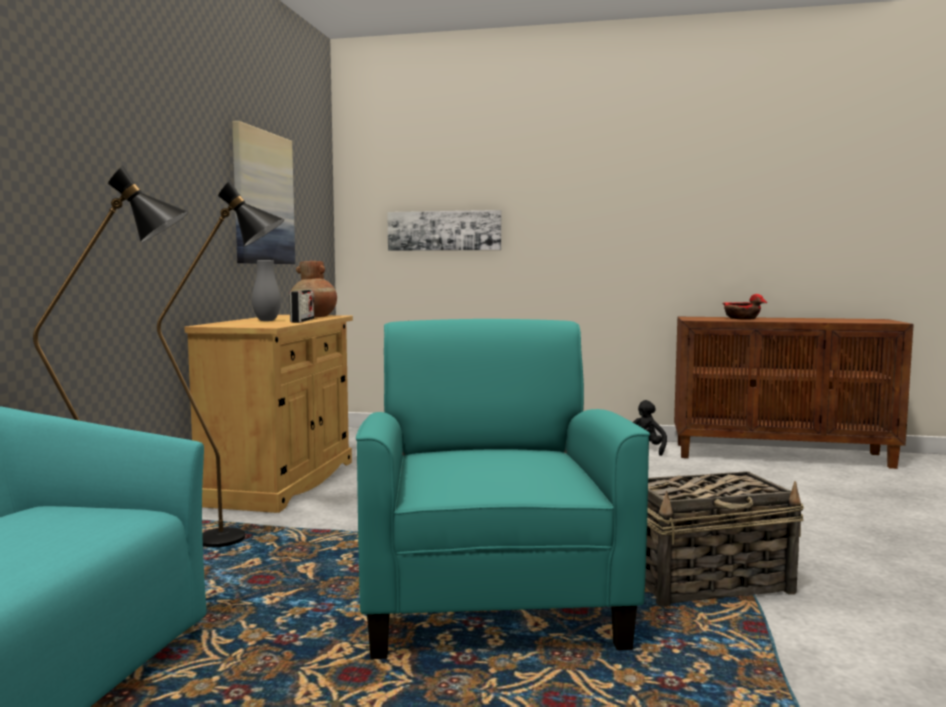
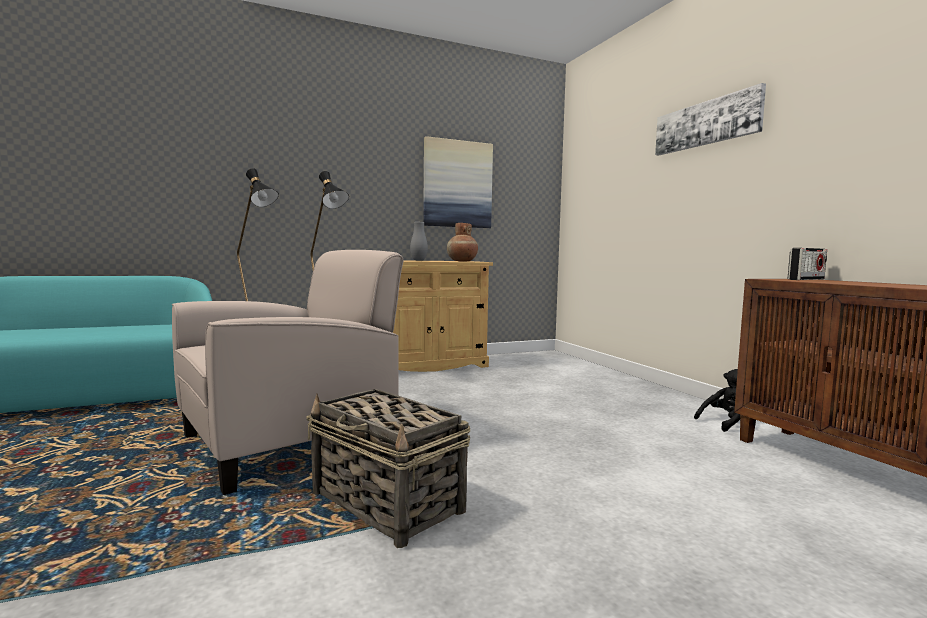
camera: 55 degrees right, 0 degrees up
(302, 320) = (431, 261): radio -> radio (806, 279)
(444, 231) = (615, 199): picture -> picture (706, 123)
(491, 599) = (288, 442): turquoise armchair -> beige armchair
(741, 318) = (853, 282): red bowl -> none

